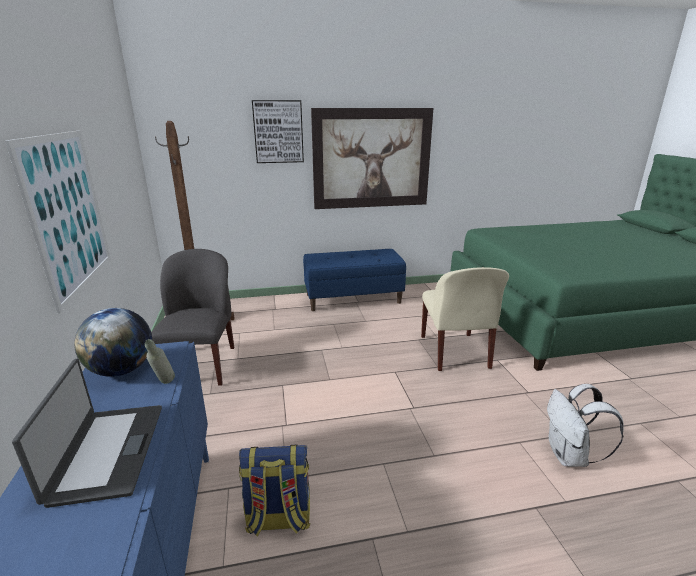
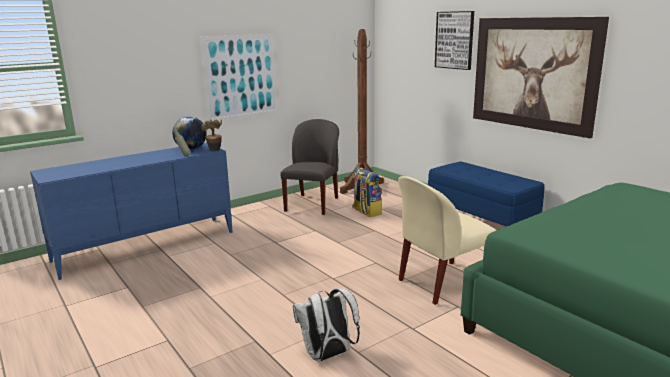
camera: 65 degrees right, 5 degrees down
(107, 452) = (136, 161): laptop -> none
(177, 350) = (214, 151): none -> potted plant
(201, 365) = (312, 204): grey chair -> grey chair turned 45 degrees counterclockwise
(278, 519) = (201, 260): backpack -> backpack (366, 212)

